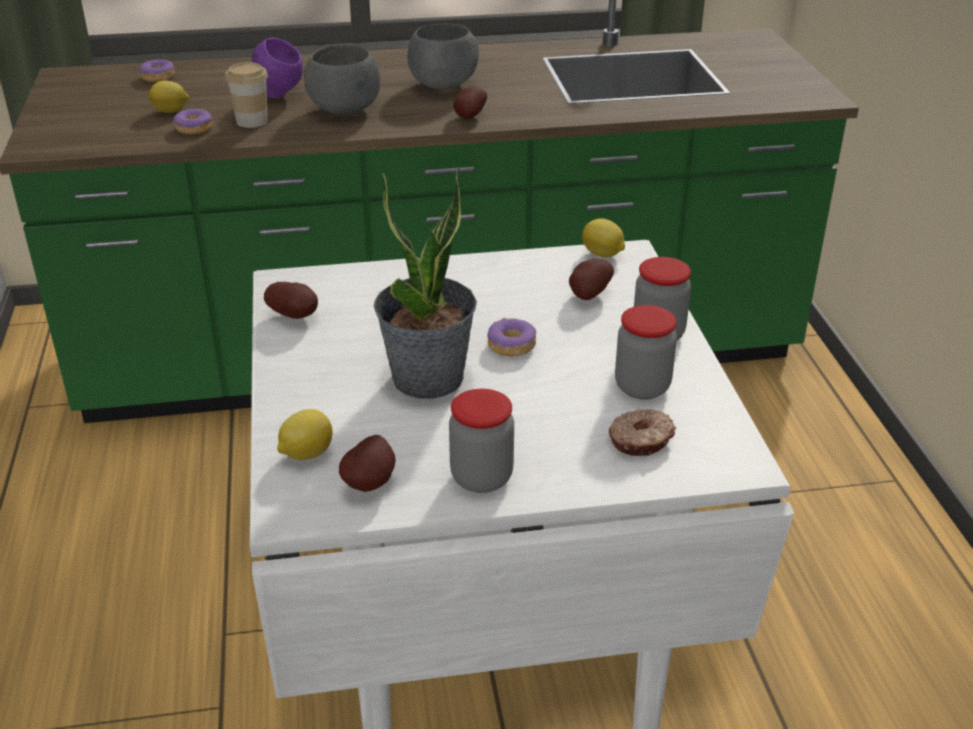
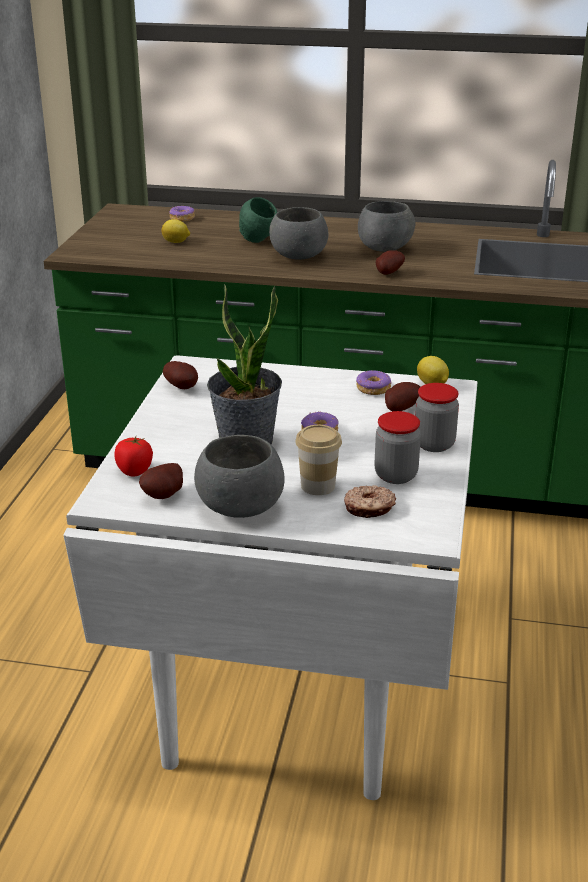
camera: 20 degrees right, 5 degrees down
(194, 128) = (184, 255): donut -> donut (373, 388)
(252, 121) = (227, 256): cup -> cup (318, 486)
(279, 96) = (258, 241): purple bowl -> green bowl
(306, 454) = (134, 470): lemon -> tomato
(481, 477) = (240, 507): jar -> grey bowl

